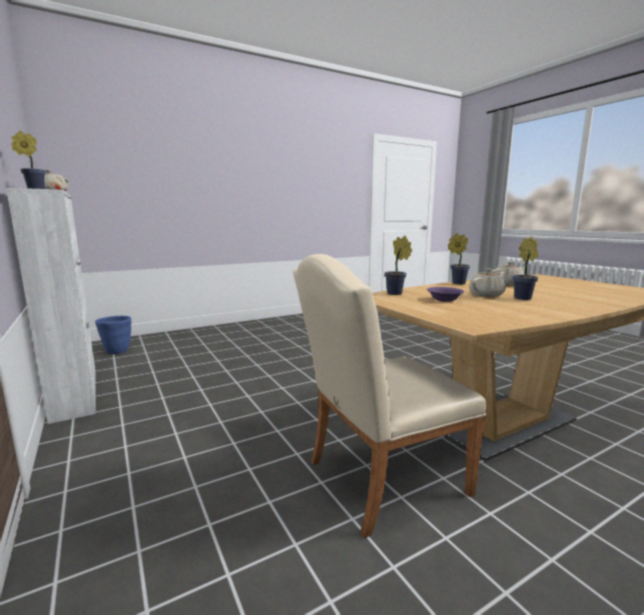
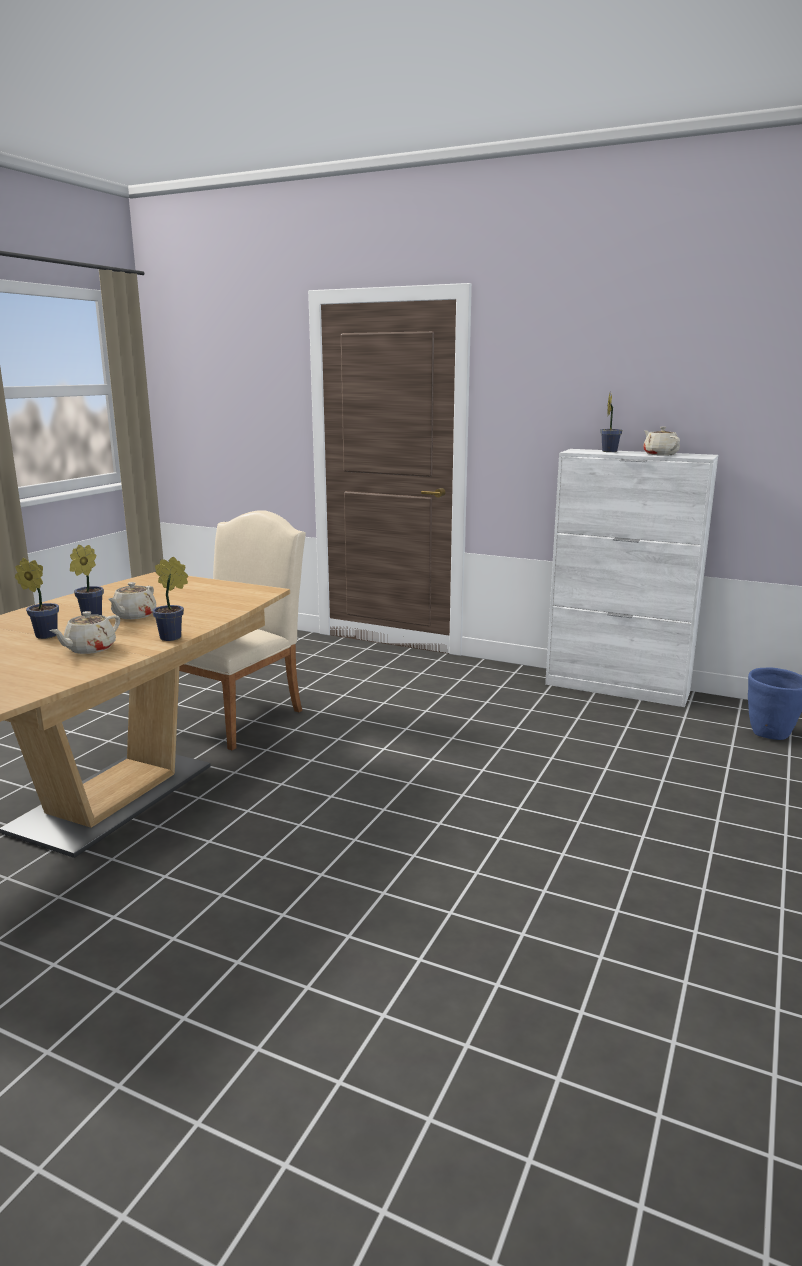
camera: 145 degrees right, 5 degrees up
(396, 294) = (243, 599): potted plant -> potted plant (44, 635)
(444, 300) = (184, 599): purple bowl -> none

